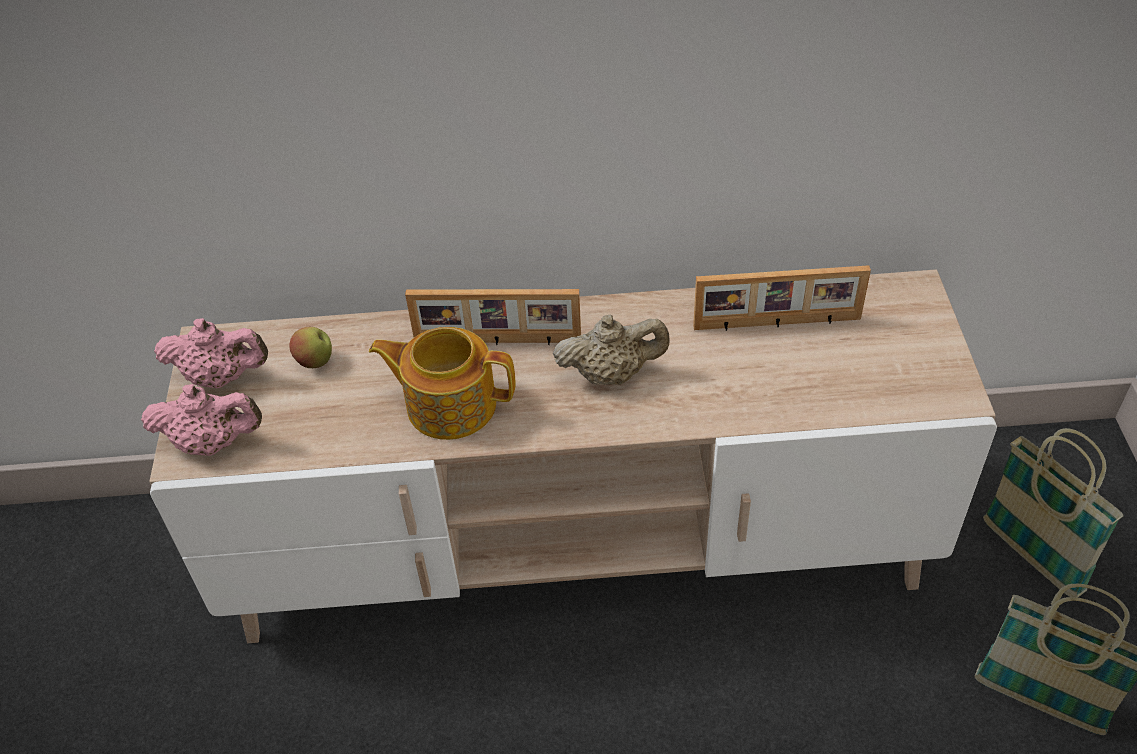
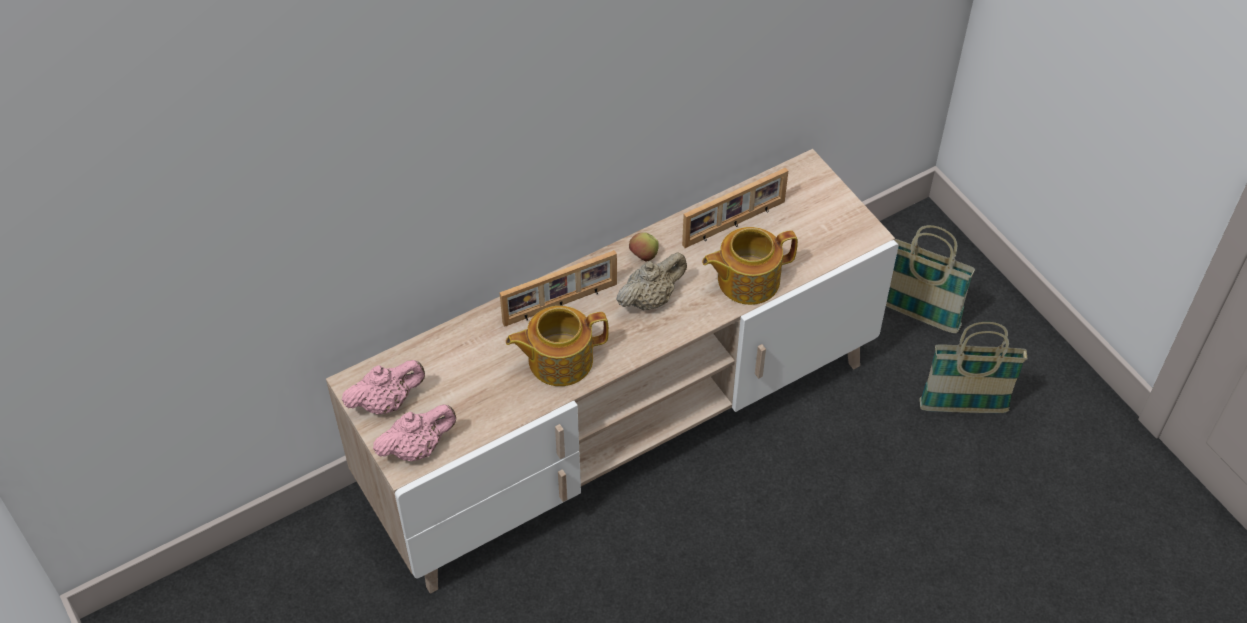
camera: 30 degrees left, 5 degrees up
(315, 362) = (445, 366): apple -> apple (643, 256)
(752, 395) = (746, 280): none -> teapot

